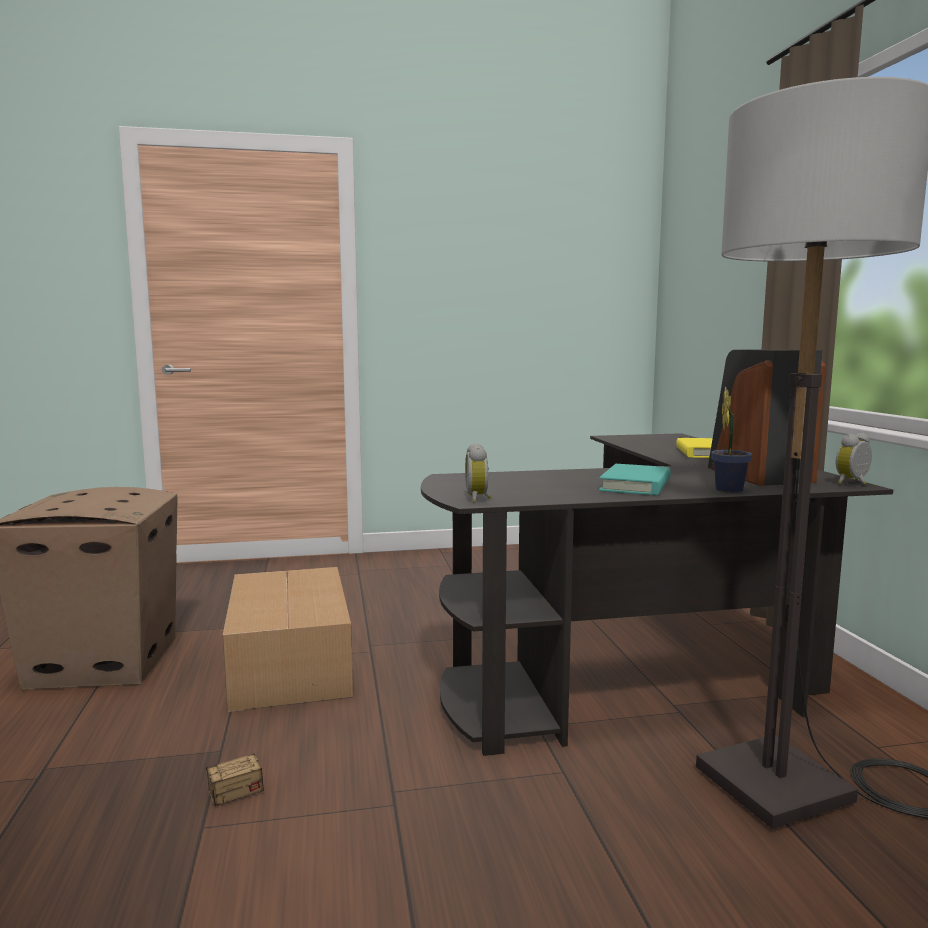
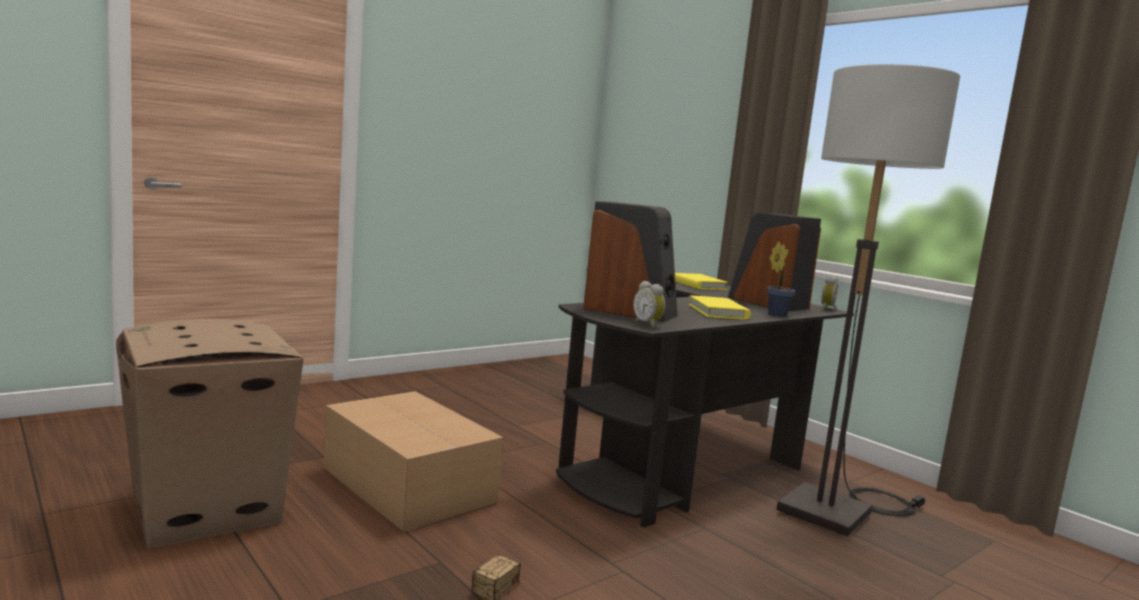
camera: 30 degrees left, 0 degrees up
(500, 483) = (630, 312): none -> speaker
(636, 485) = (718, 312): turquoise book -> yellow book

